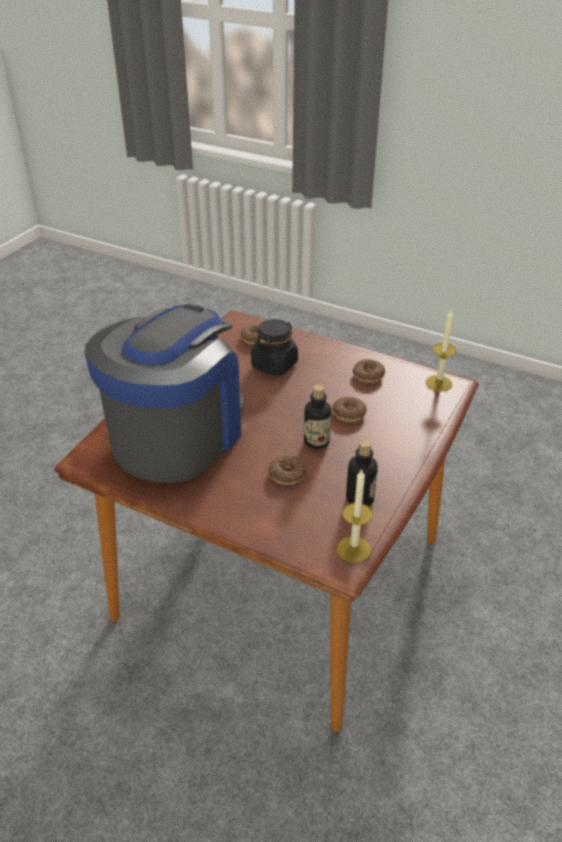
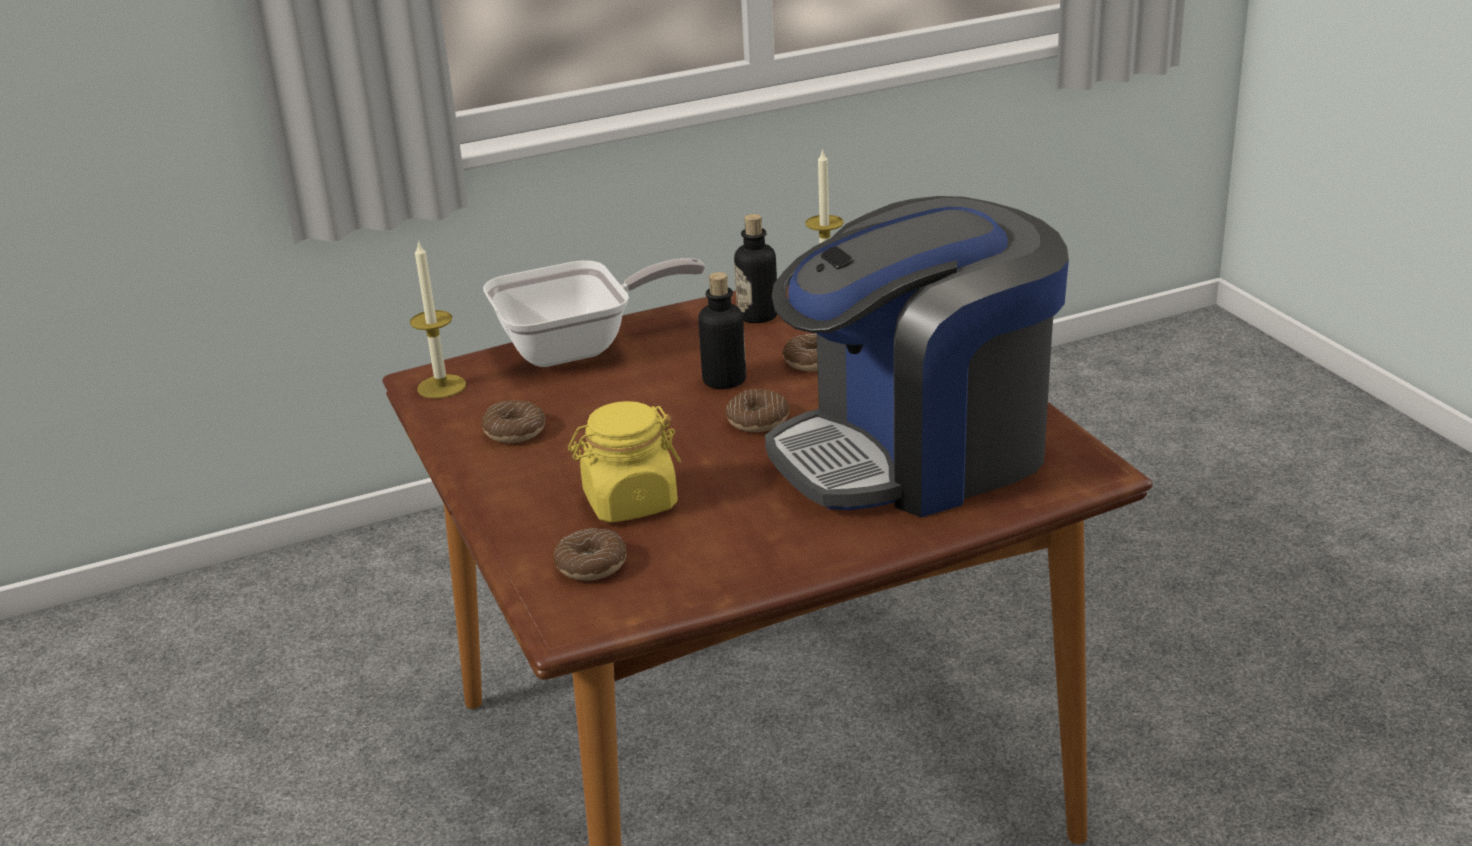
camera: 140 degrees left, 10 degrees down
(274, 365) = (629, 502): black jar -> yellow jar
(349, 414) = (629, 395): donut -> donut (757, 420)
(418, 432) = (579, 347): none -> frying pan

